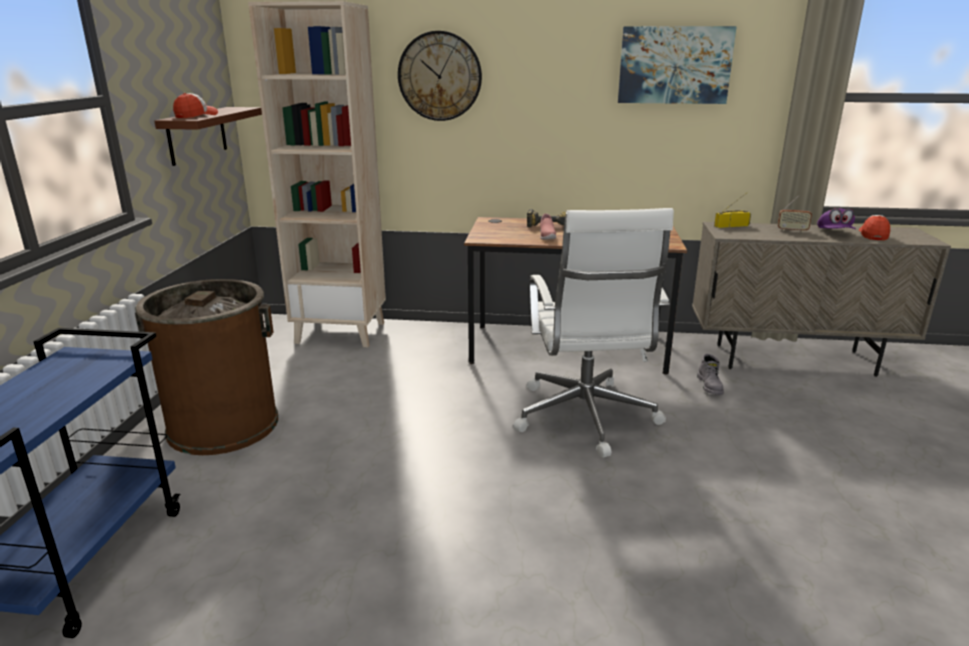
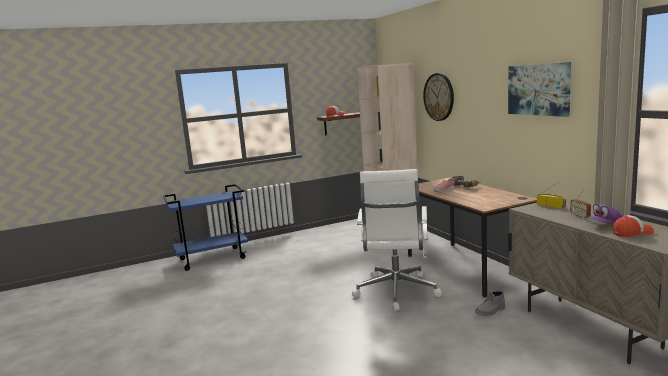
camera: 60 degrees right, 10 degrees down
(223, 425) = (296, 242): brown trash can -> none
(585, 418) = (396, 292): white office chair -> white office chair turned 45 degrees counterclockwise

